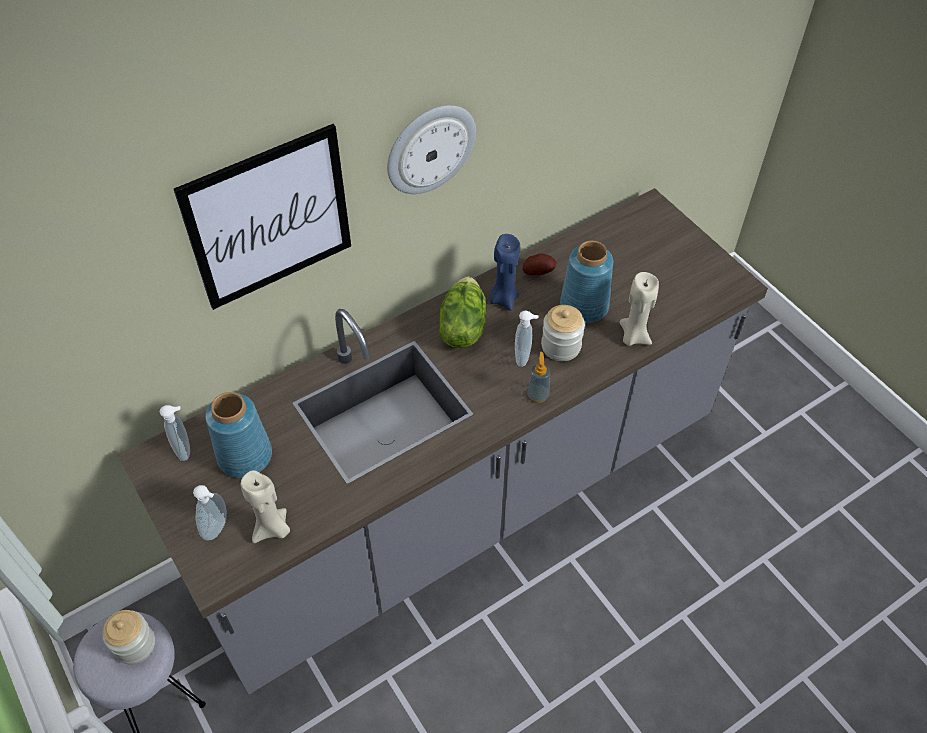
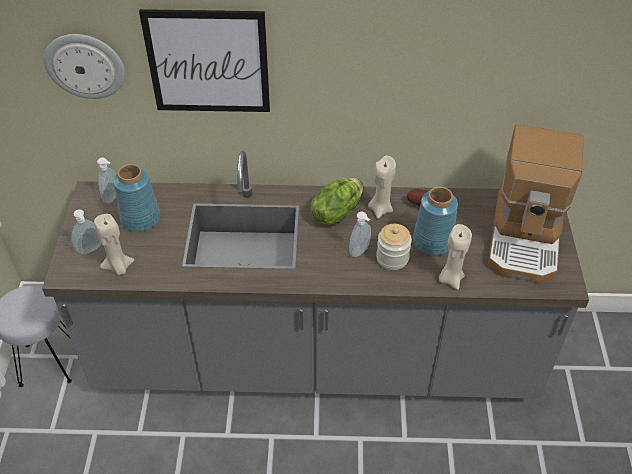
camera: 35 degrees right, 5 degrees down
(135, 645) = (34, 308): jar -> none
(430, 148) = (345, 64): wall clock -> wall clock (85, 65)
(503, 299) = (380, 209): blue candle -> beige candle
(538, 395) = (348, 280): soap dispenser -> none
(664, 254) = (526, 237): none -> coffee machine

